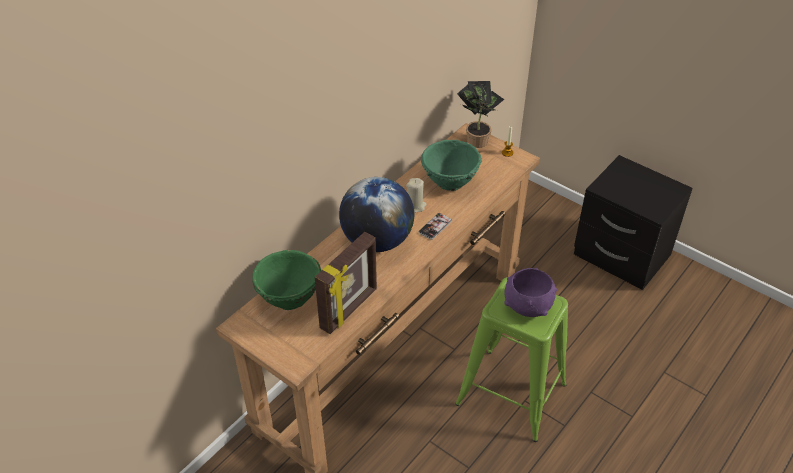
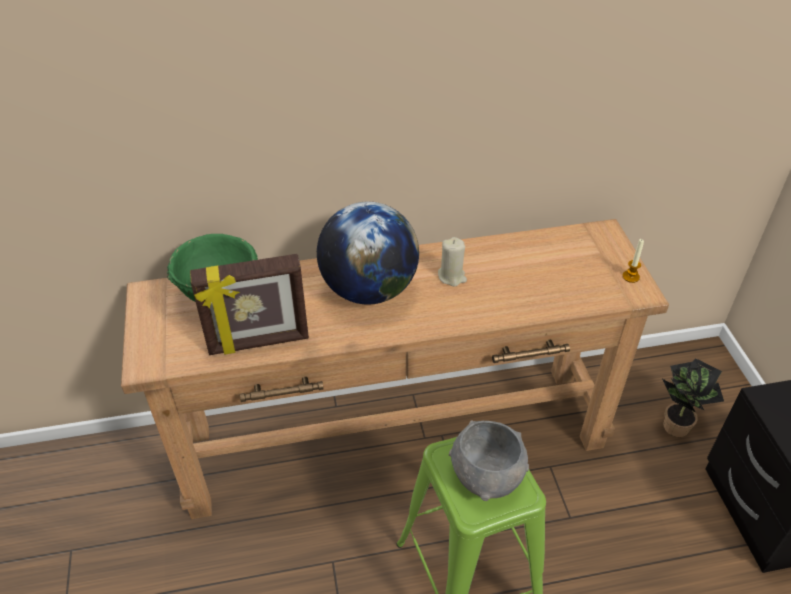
camera: 40 degrees right, 0 degrees up
(435, 226) = (448, 311): phone -> none
(449, 182) = (520, 273): green bowl -> none
(476, 139) = (607, 242): potted plant -> potted plant (676, 423)
(527, 305) = (487, 475): purple bowl -> grey bowl

